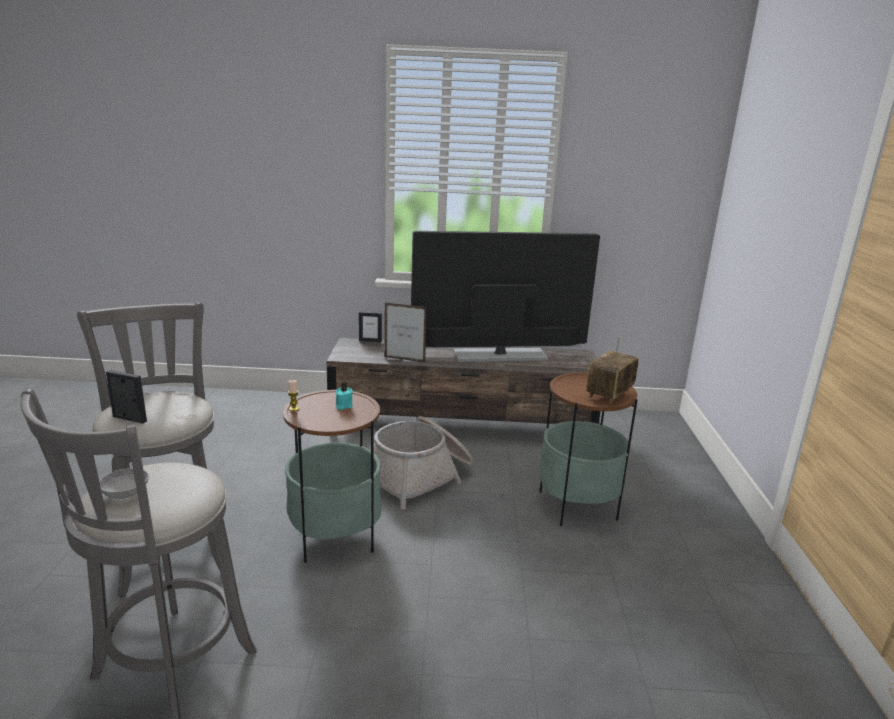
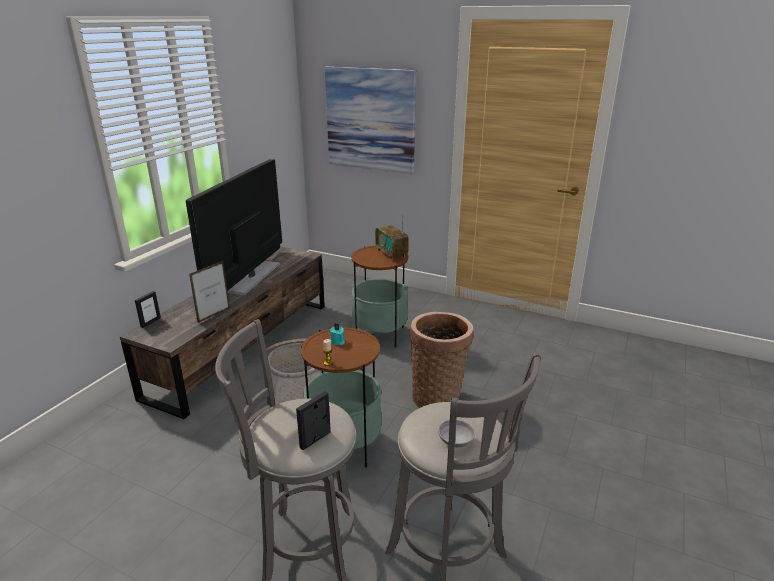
camera: 65 degrees left, 5 degrees up
(475, 592) = (438, 397): none -> basket
(767, 215) = (370, 120): none -> picture

